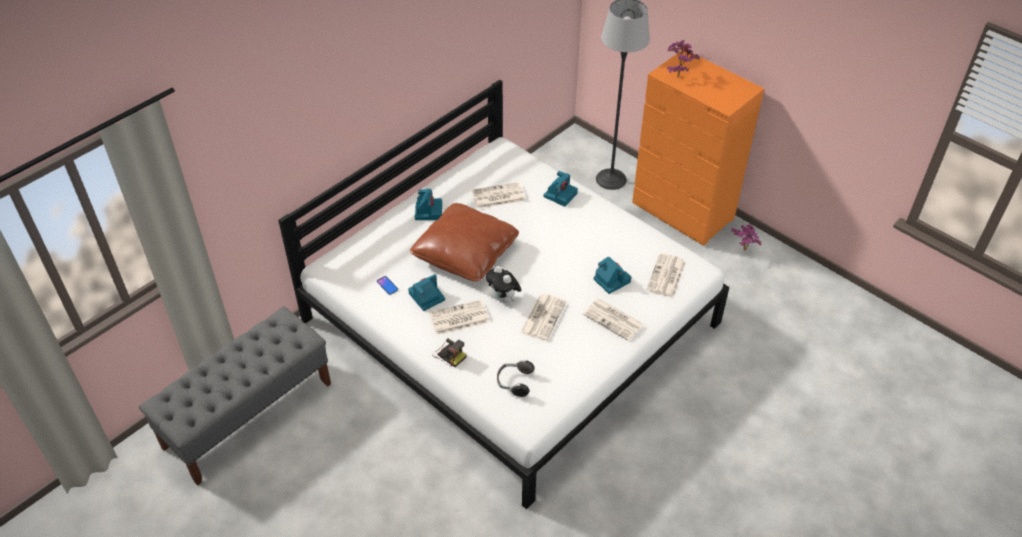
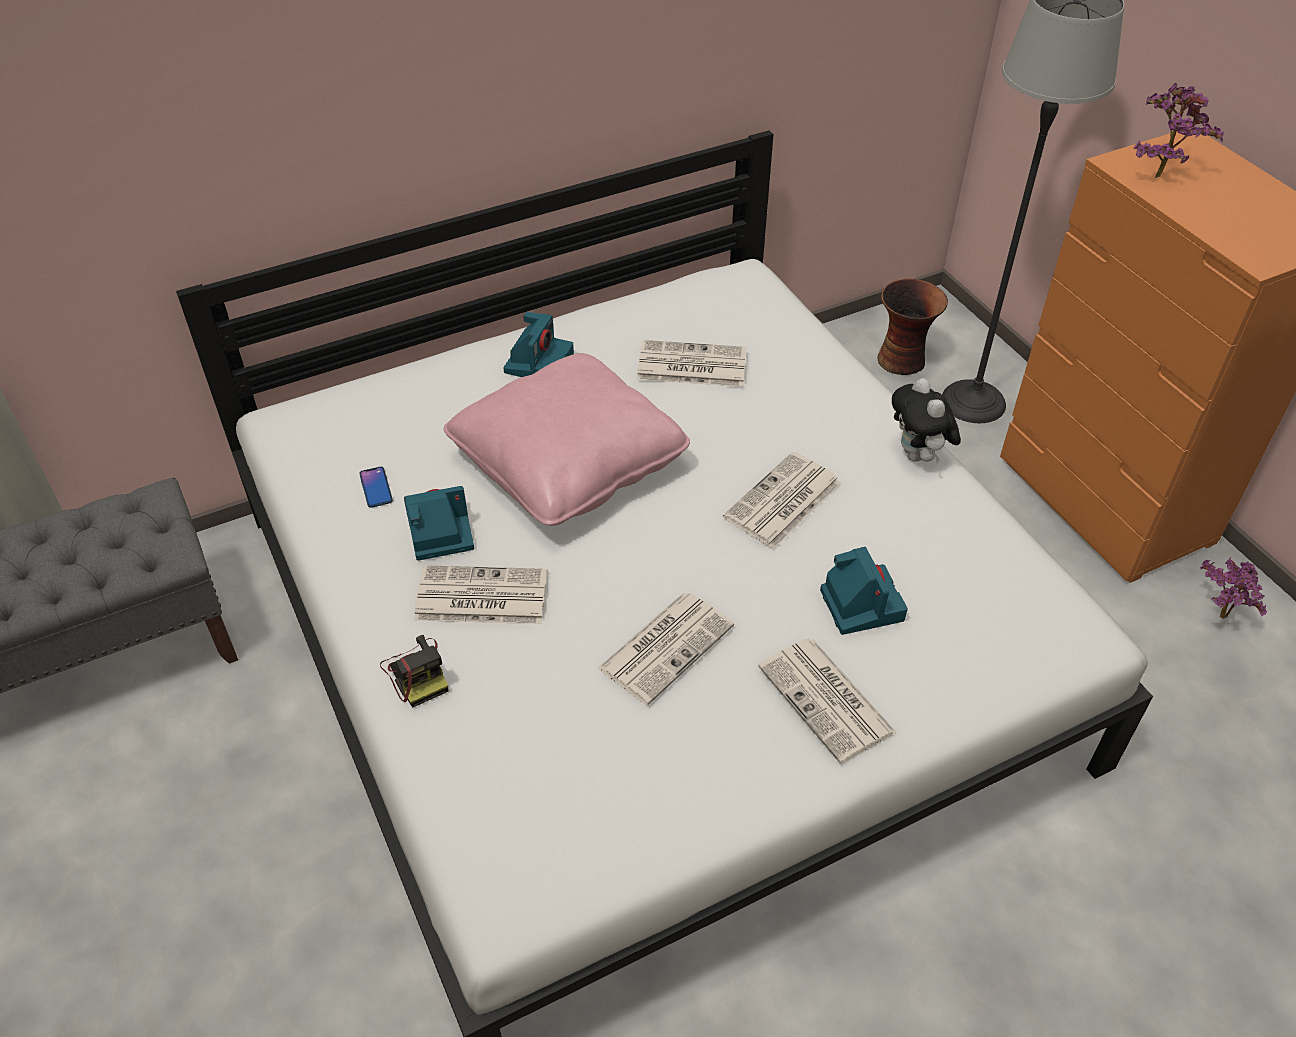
camera: 20 degrees right, 0 degrees up
(465, 253) = (568, 463): brown pillow -> pink pillow
(504, 299) = (599, 581): plush toy -> plush toy (918, 456)
(514, 382) = (523, 787): headphones -> none
(560, 194) = (825, 392): camera -> none
(571, 166) = (902, 360): none -> vase
(666, 276) = (996, 630): newspaper -> newspaper (782, 502)

